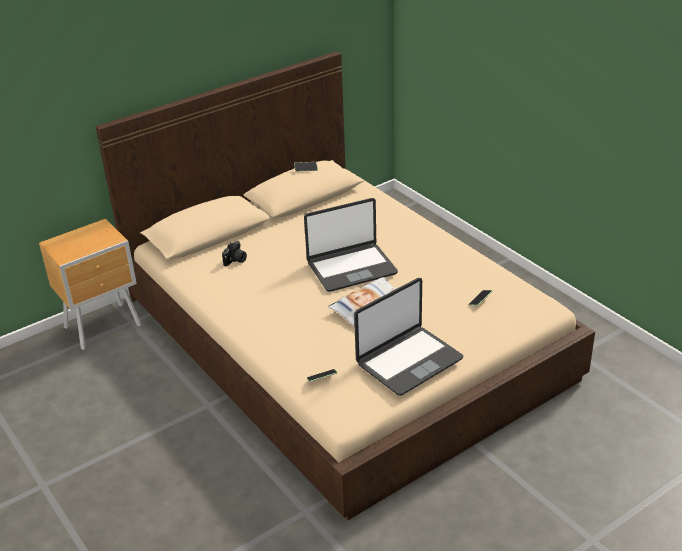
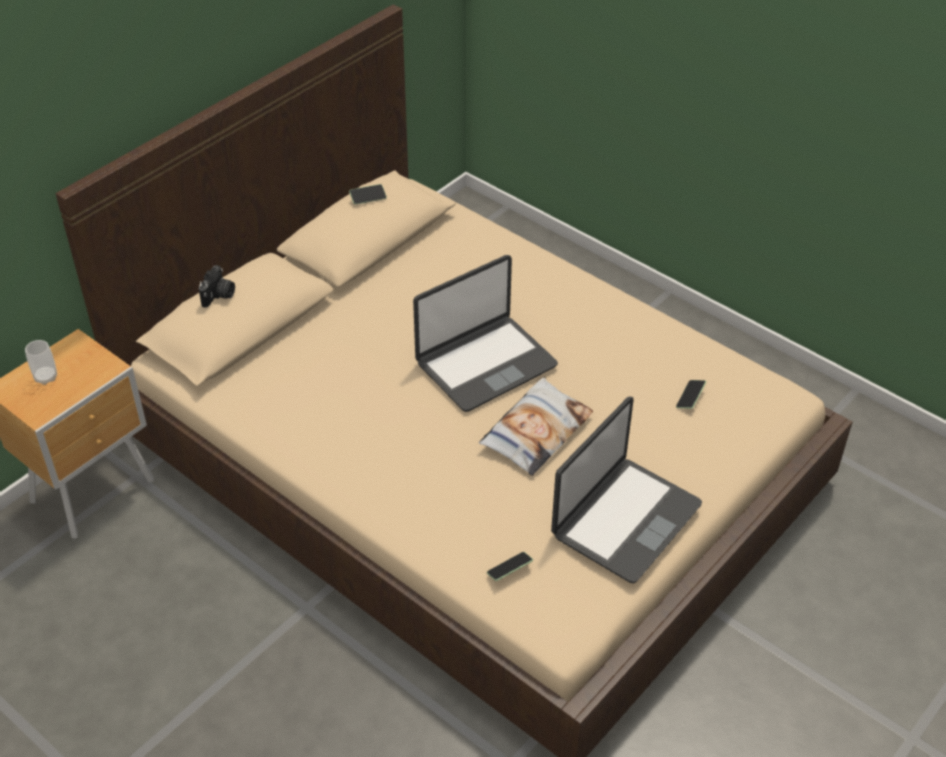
camera: 15 degrees left, 10 degrees up
(76, 240) = (46, 377): none -> cup
(236, 260) = (303, 371): camera -> camera (219, 296)

